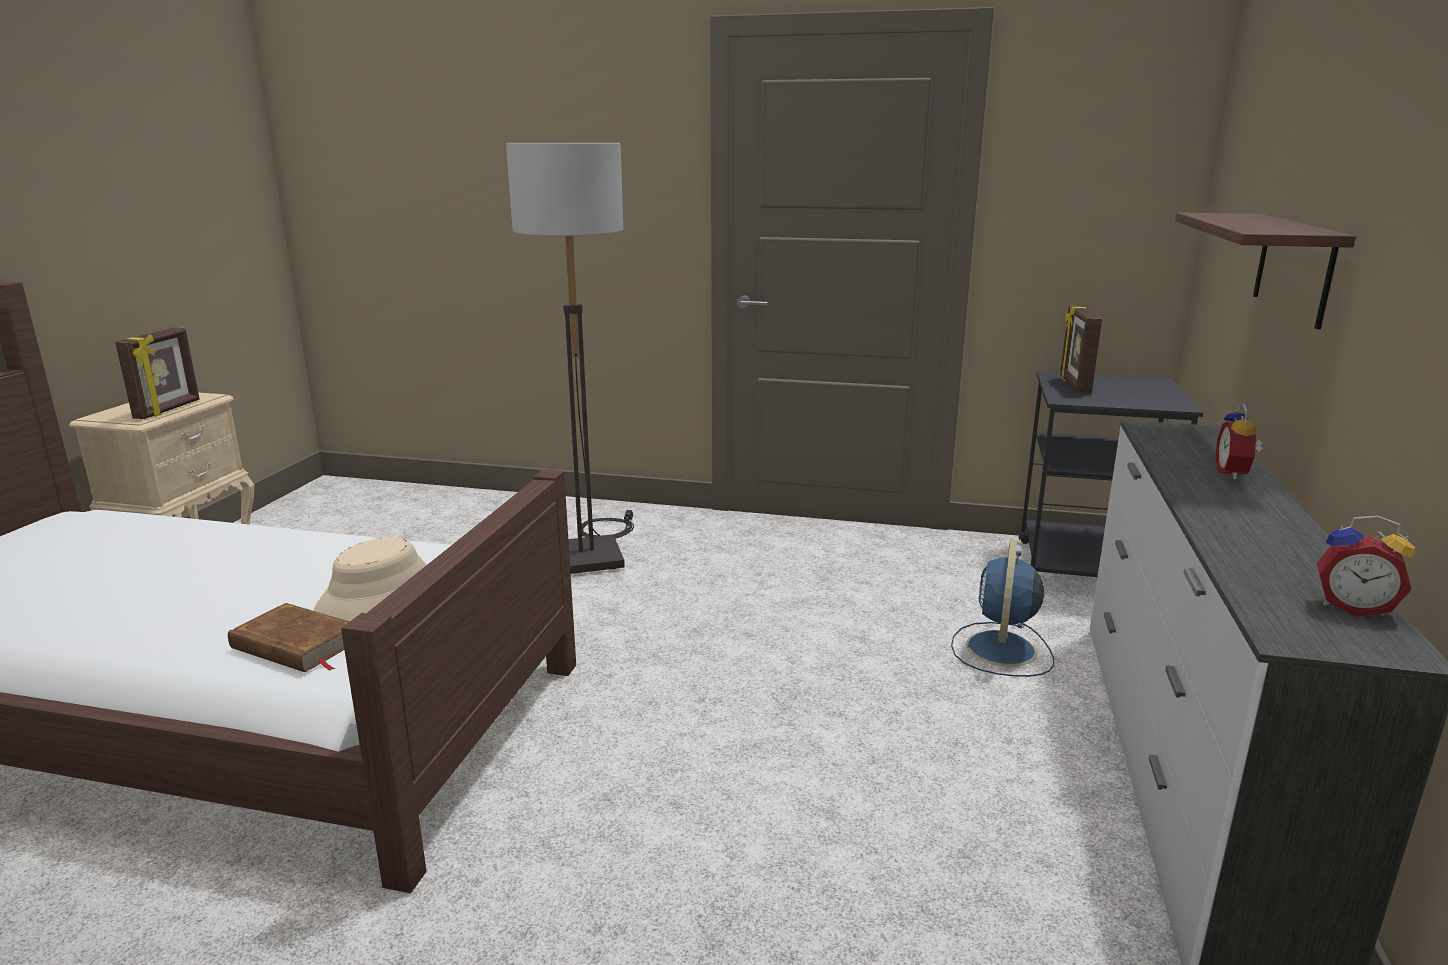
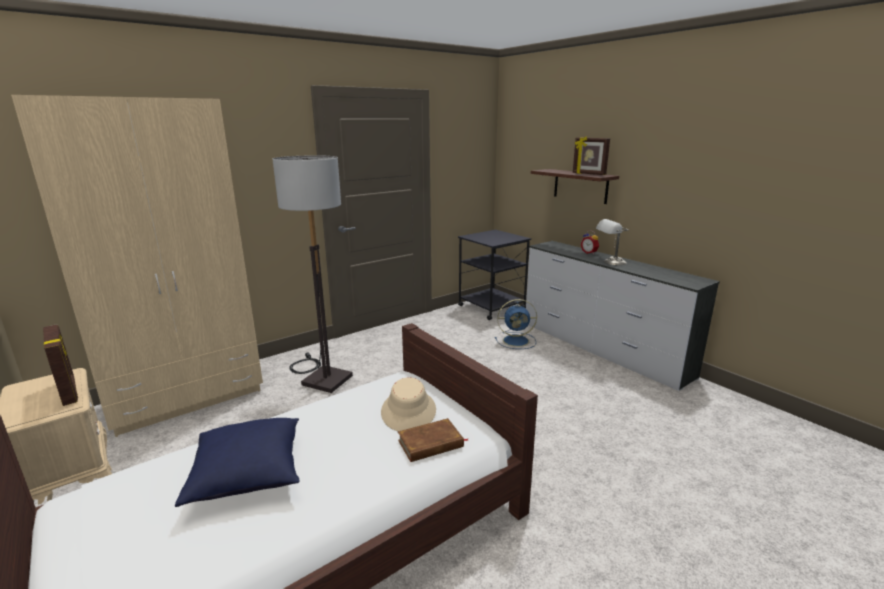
camera: 50 degrees left, 0 degrees up
(143, 567) = (248, 475): none -> blue pillow
(441, 508) = (187, 398): none -> beige wardrobe
(1001, 650) = (517, 341): blue fan -> blue fan turned 60 degrees counterclockwise
(1073, 385) = (481, 238): picture frame -> picture frame (588, 174)
(1219, 508) = (611, 262): none -> white table lamp
(1352, 607) = (681, 275): alarm clock -> none

